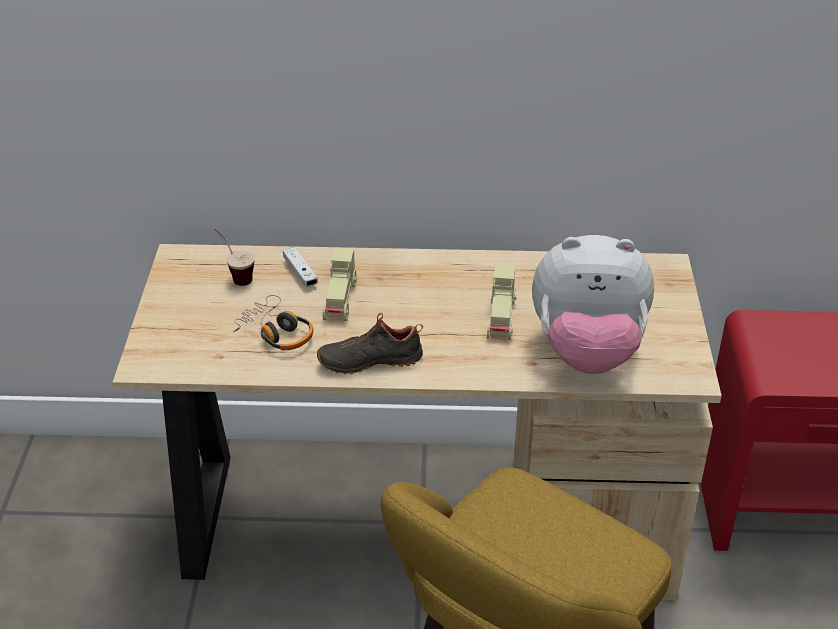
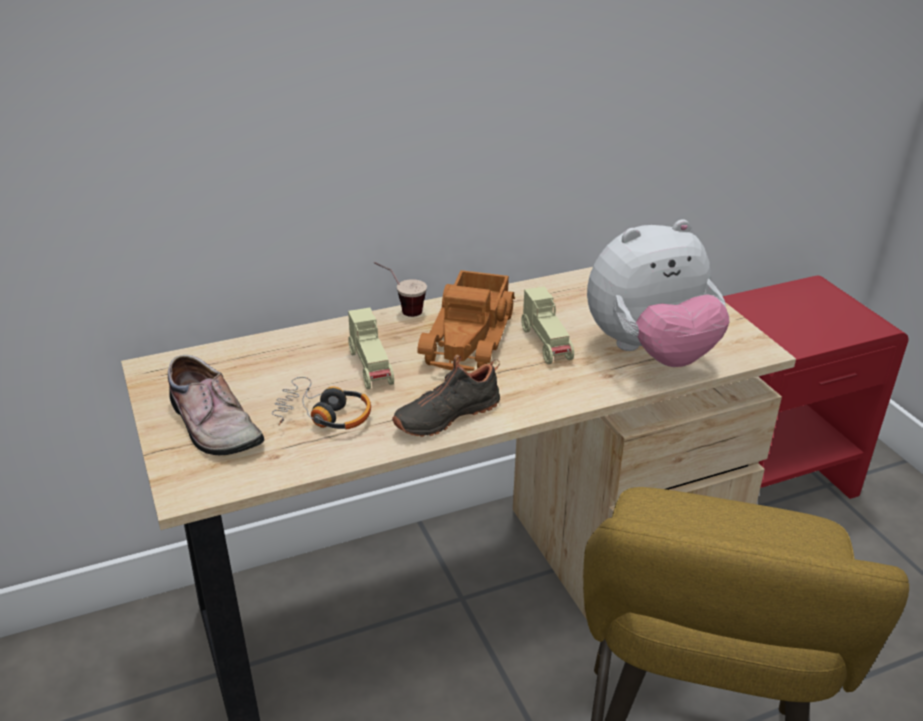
camera: 25 degrees left, 5 degrees down
(190, 317) = (210, 425): none -> shoe
(235, 276) = (235, 371): cup -> cup (400, 310)
(300, 273) = (307, 352): white game controller -> none
(442, 294) = (471, 336): none -> toy truck

